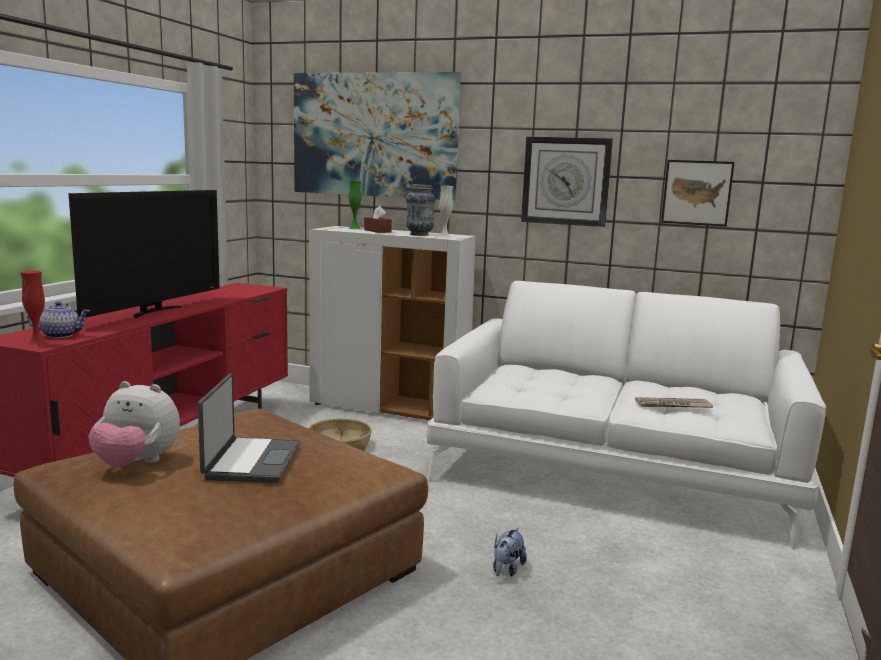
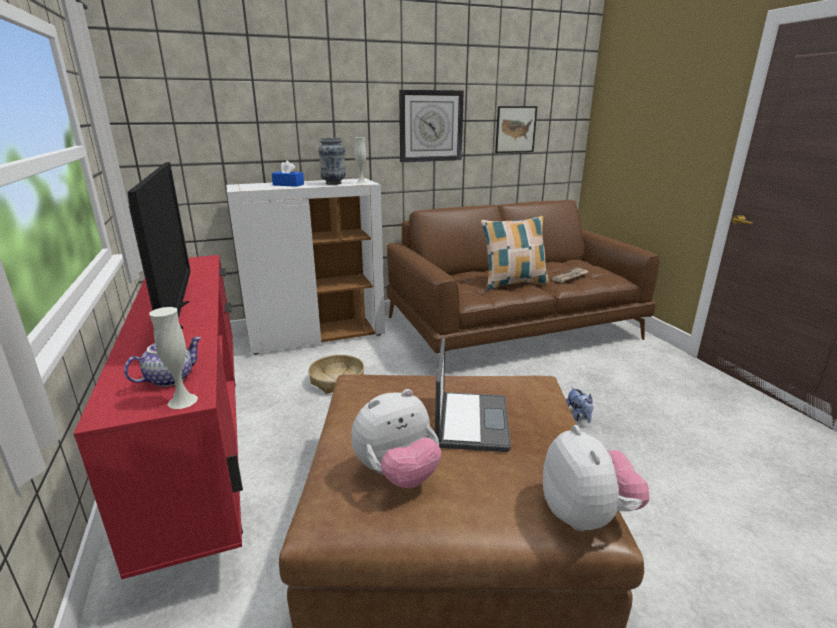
camera: 40 degrees left, 10 degrees up
(37, 345) = (182, 401): red vase -> white vase
(181, 543) = (586, 515): none -> plush toy
(251, 461) = (470, 422): laptop -> laptop turned 45 degrees clockwise
(354, 228) = (258, 185): green vase -> none
(374, 135) = (253, 90): picture -> none
(377, 231) = (288, 185): brown tissue box -> blue tissue box
(580, 392) = (513, 283): none -> pillow
(615, 470) = (513, 328): white sofa -> brown sofa

